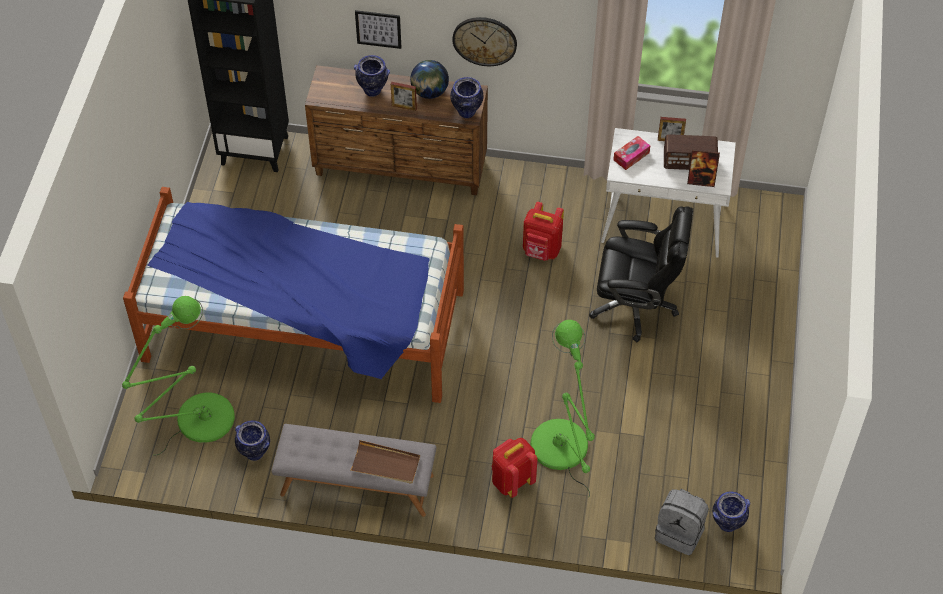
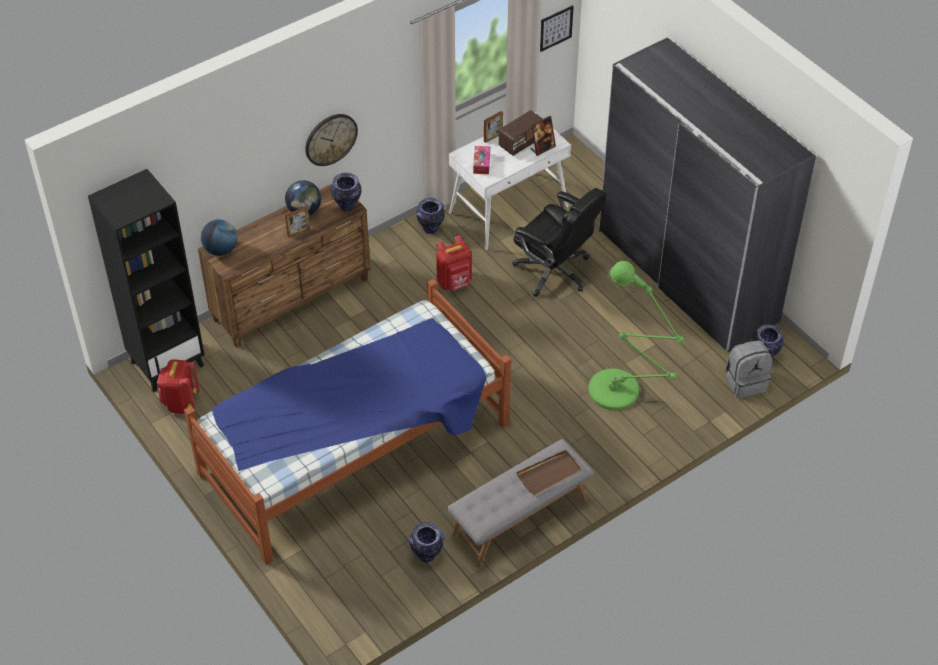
camera: 45 degrees left, 5 degrees down
(198, 422) = (361, 569): green floor lamp -> none
(331, 79) = (221, 250): none -> globe
(373, 91) = (262, 237): vase -> vase (430, 228)
(378, 29) = (244, 180): picture -> picture (556, 28)
(512, 481) = (612, 434): red backpack -> red backpack (180, 402)
(635, 305) = (554, 271): black office chair -> black office chair turned 75 degrees clockwise
(747, 398) = (686, 276): none -> grey wardrobe

